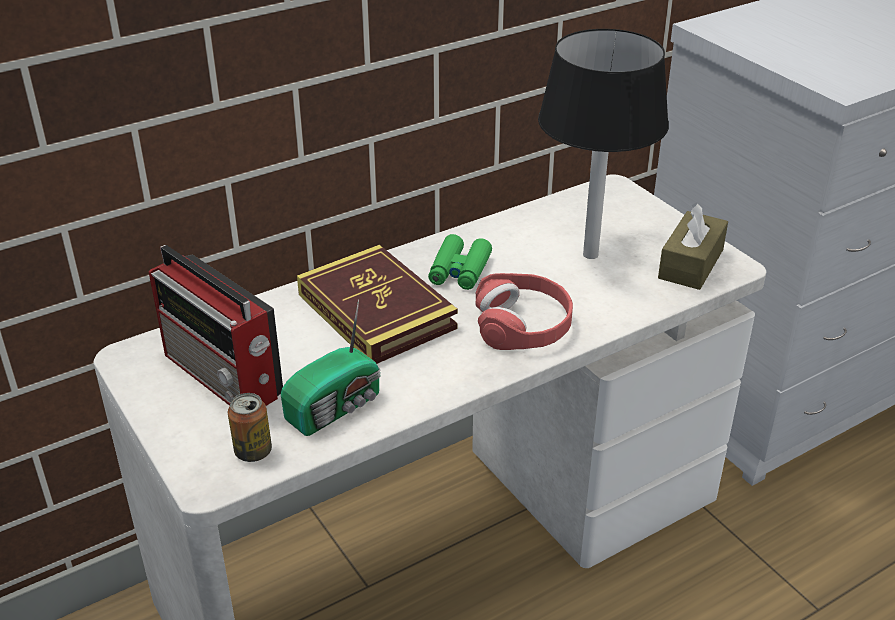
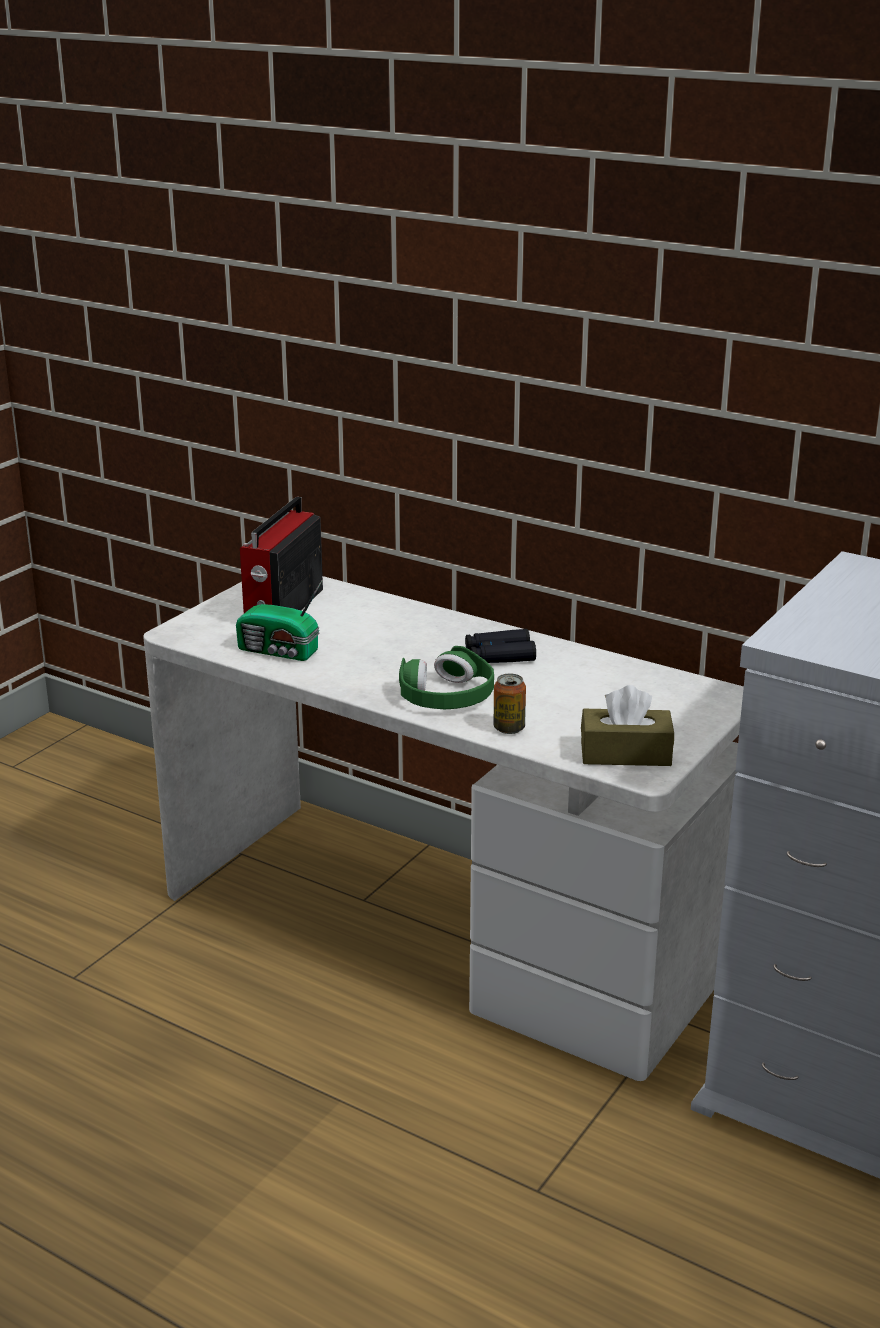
camera: 65 degrees right, 10 degrees down
(253, 452) = (211, 637): can -> can (509, 728)
(376, 311) = (409, 637): book -> none
(459, 271) = (499, 655): green binoculars -> black binoculars
(523, 324) = (446, 696): red headphones -> green headphones
(590, 255) = (587, 704): black table lamp -> none

